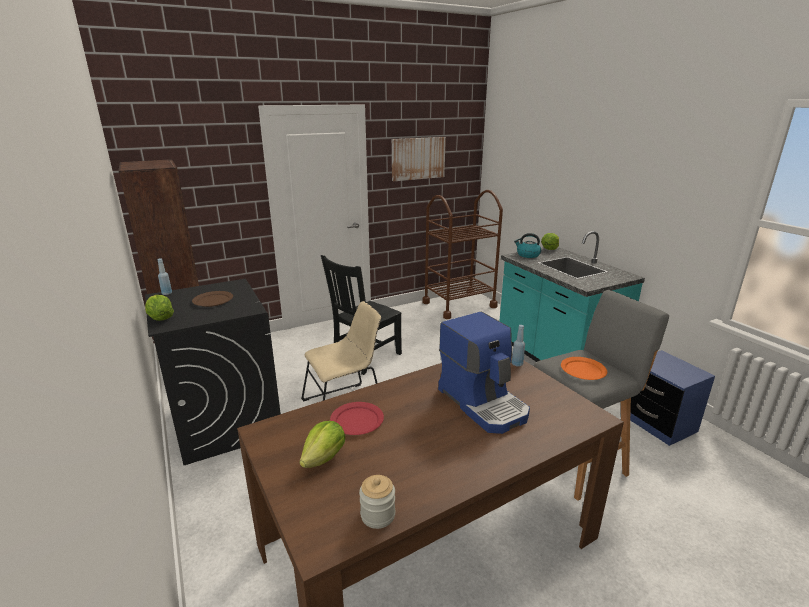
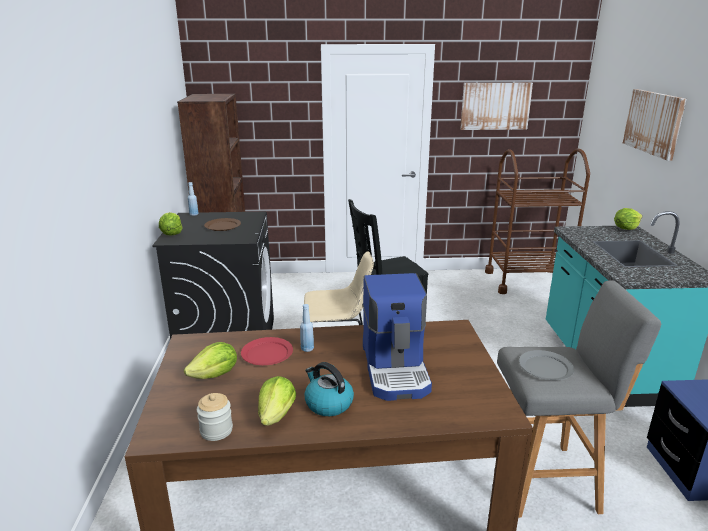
camera: 25 degrees right, 0 degrees up
(421, 478) = (277, 415): none -> lettuce
(517, 364) = (469, 342): blue bottle -> blue bottle (307, 349)
(527, 255) = (588, 231): kettle -> kettle (328, 403)
(558, 164) = (654, 123): none -> picture
(583, 370) = (545, 367): orange plate -> grey plate

